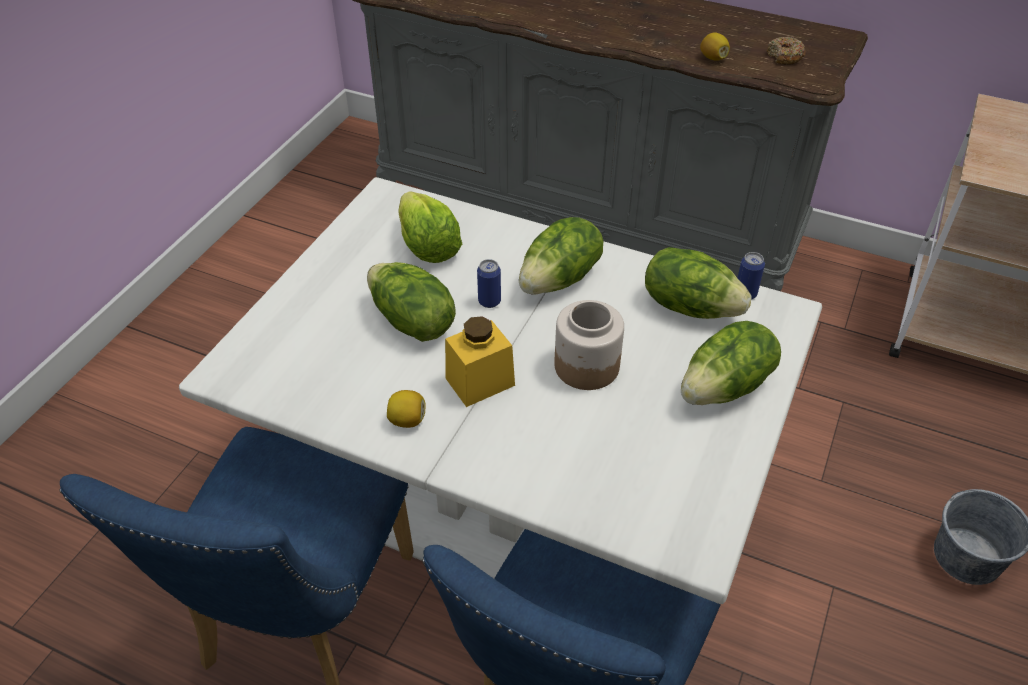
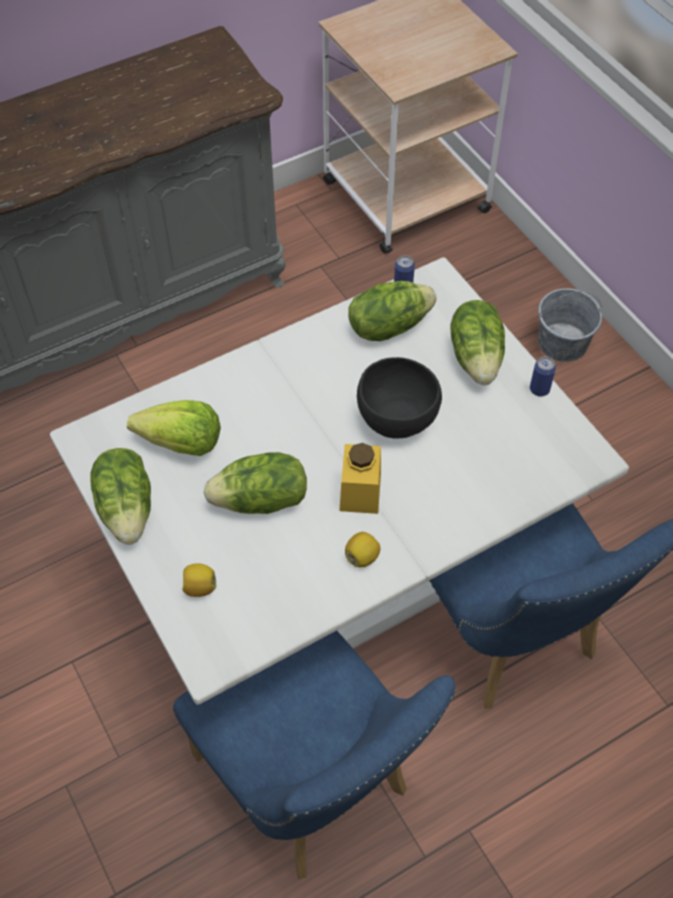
camera: 55 degrees left, 10 degrees up
(489, 301) = (281, 439): can -> can (539, 389)
(561, 279) = (296, 381): lettuce -> lettuce (128, 508)
(586, 366) = (396, 420): jar -> black bowl
(713, 58) = (162, 126): lemon -> lemon (199, 587)
(784, 57) = (204, 88): donut -> none

